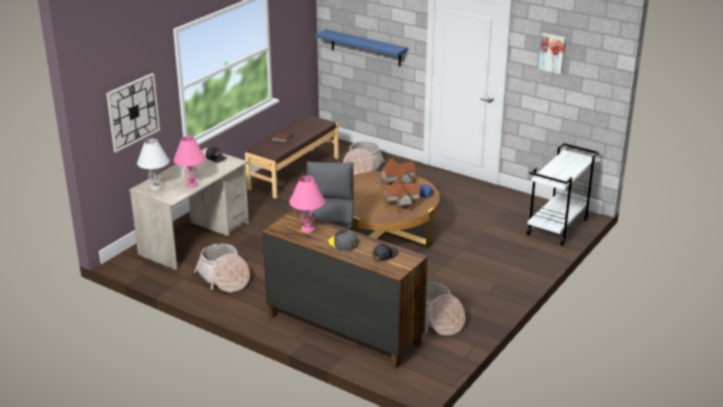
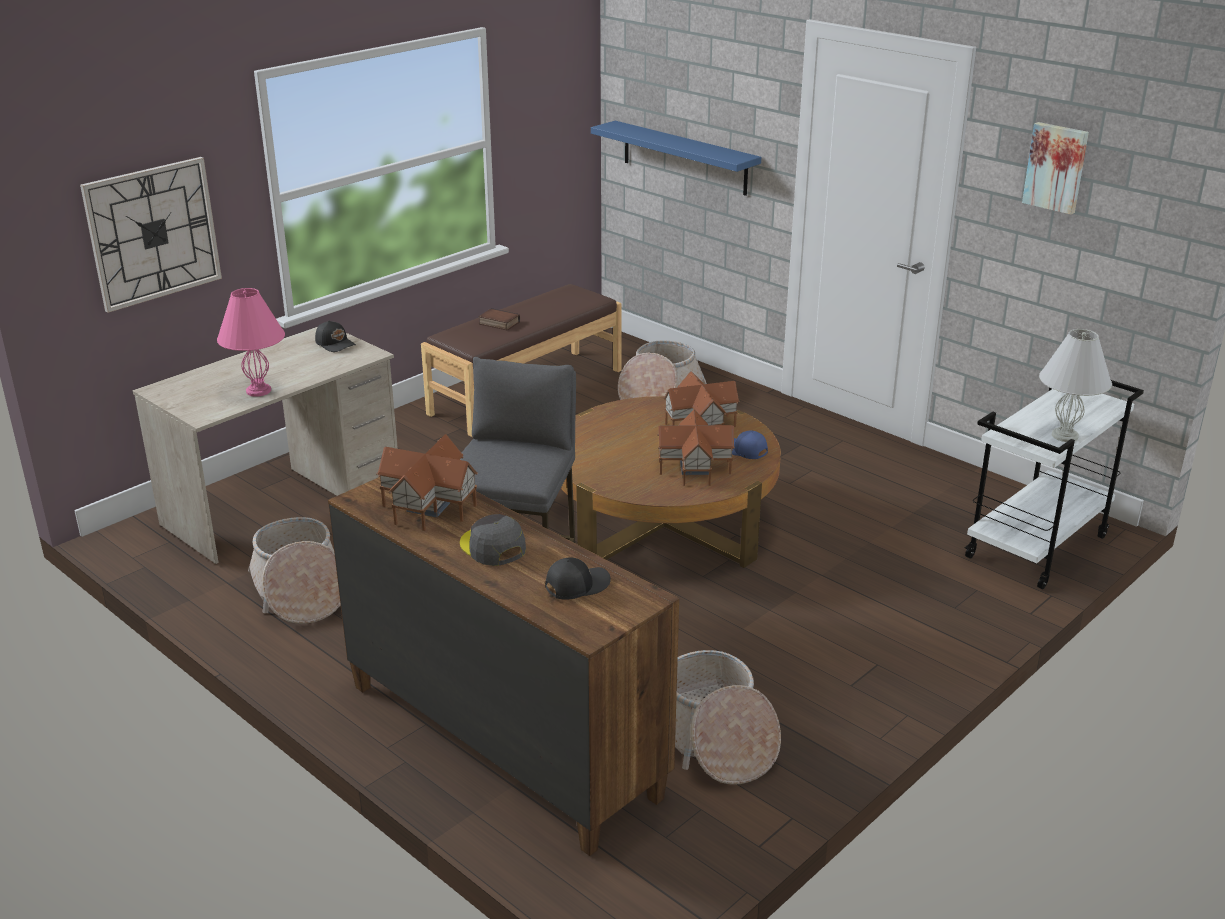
camera: 10 degrees right, 0 degrees up
(155, 187) = (185, 390): white table lamp -> white table lamp (1064, 435)
(307, 229) = (427, 506): pink table lamp -> toy house

